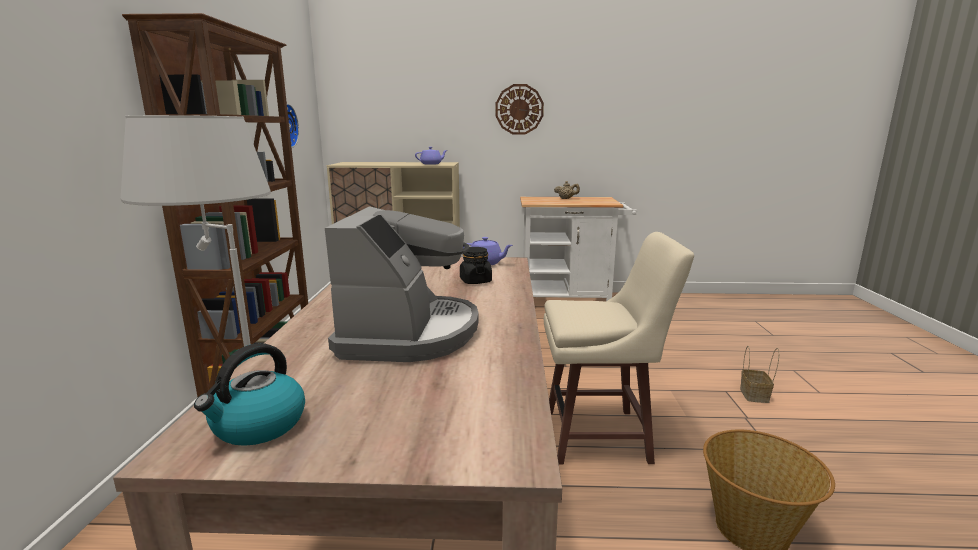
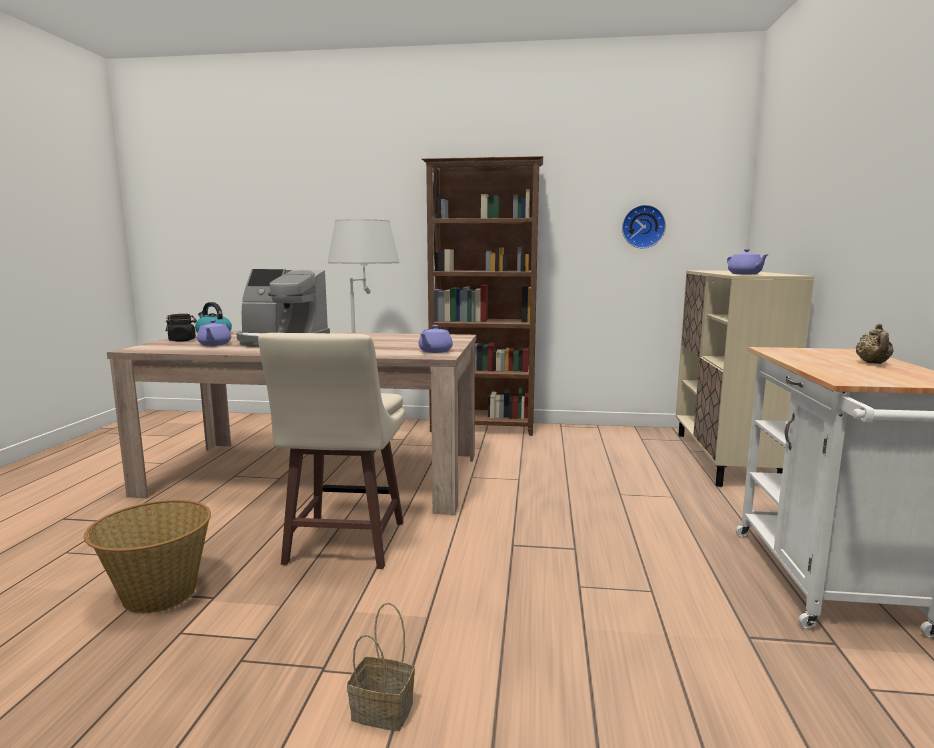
camera: 95 degrees right, 5 degrees down
(438, 381) = (214, 344): none -> purple teapot
(475, 281) = (377, 349): black jar -> black jar (182, 340)
(519, 109) = (888, 175): wall clock -> none

